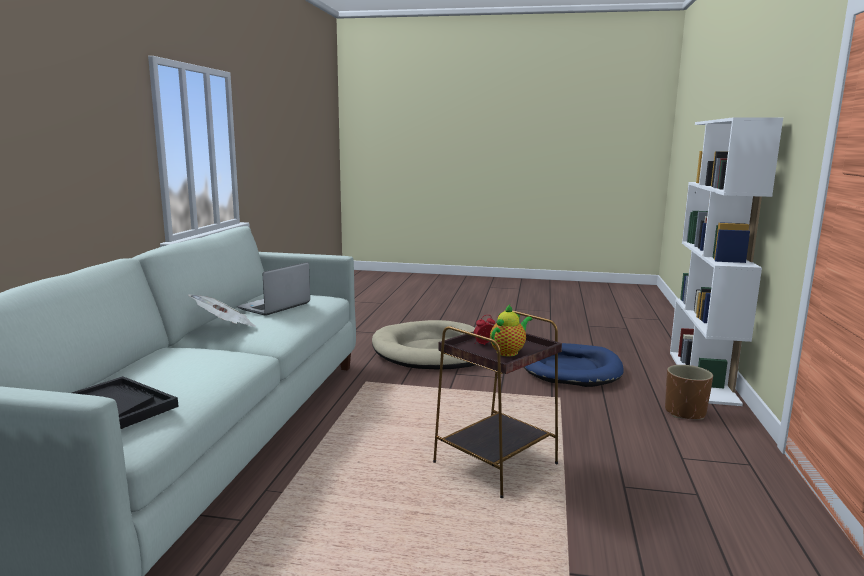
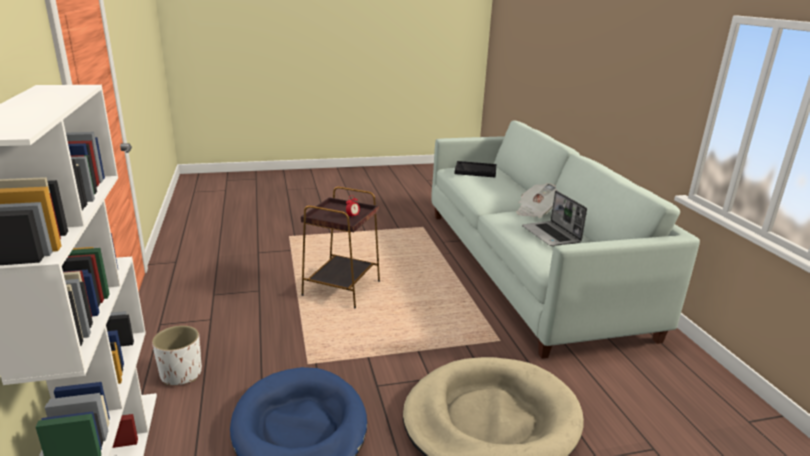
camera: 155 degrees right, 10 degrees up
(274, 306) = (551, 235): laptop -> laptop turned 150 degrees clockwise
(509, 352) = (333, 213): teapot -> none
(685, 412) = (181, 374): brown planter -> white planter

